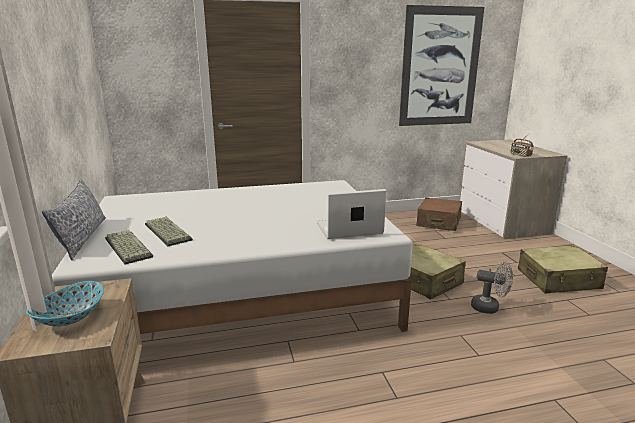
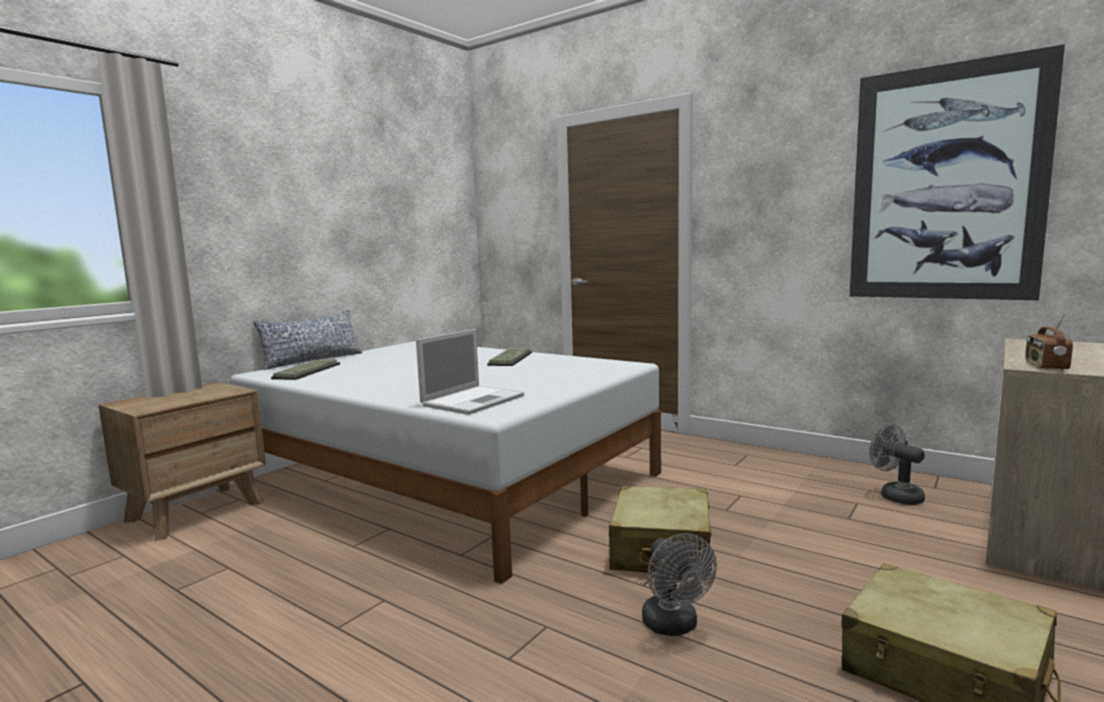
camera: 50 degrees right, 10 degrees down
(71, 318) = (171, 398): bowl -> none
(166, 232) = (357, 368): keyboard -> keyboard (509, 358)
(348, 229) = (474, 400): laptop -> laptop turned 90 degrees clockwise
(438, 222) = (895, 496): brown suitcase -> grey fan

